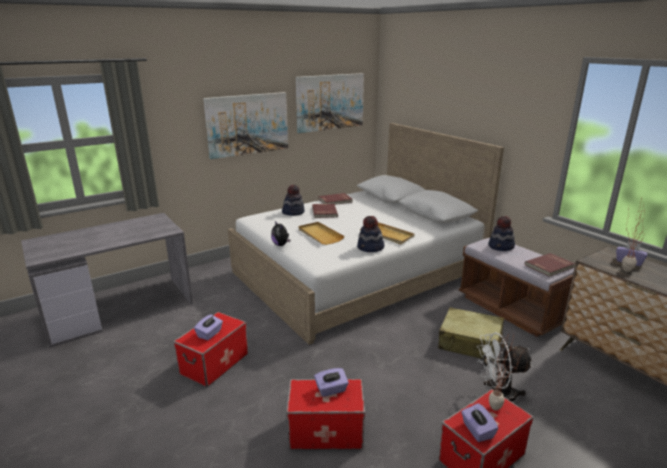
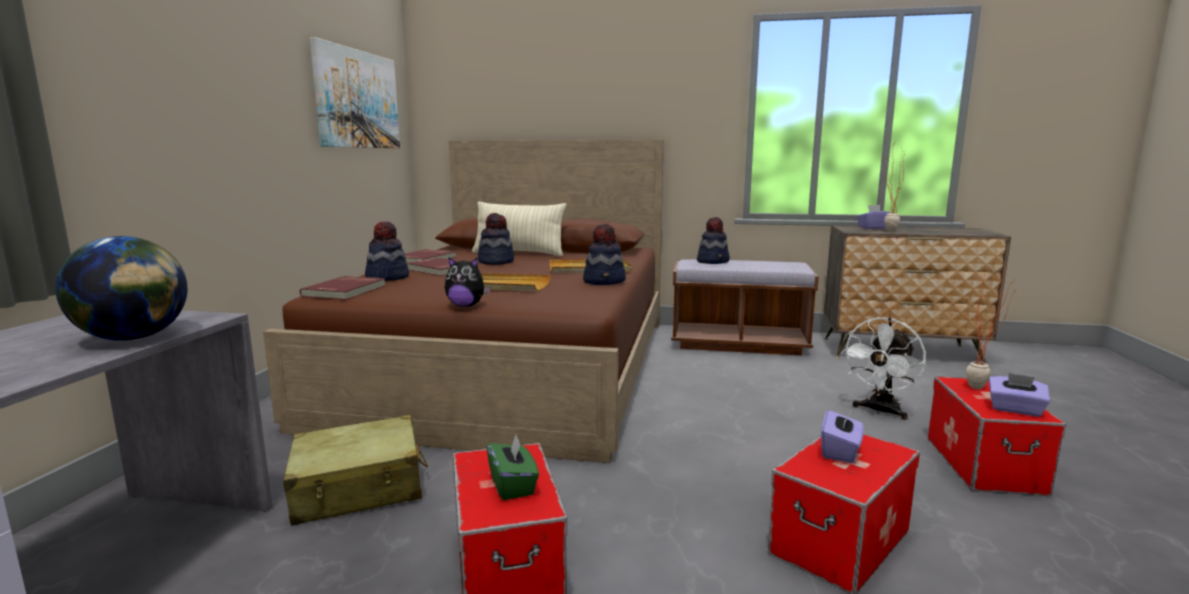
camera: 45 degrees left, 10 degrees down
(142, 235) = (134, 338): none -> globe
(210, 334) = (513, 485): purple tissue box -> green tissue box
(247, 124) = (242, 113): picture -> none
(358, 273) = (514, 366): white bed -> brown bed
(361, 212) = (496, 262): none -> hat
(388, 207) = (519, 253): none -> beige pillow
(470, 343) = (767, 381): beige suitcase -> beige suitcase (359, 488)
(549, 266) = (787, 264): red book -> red book (346, 291)

